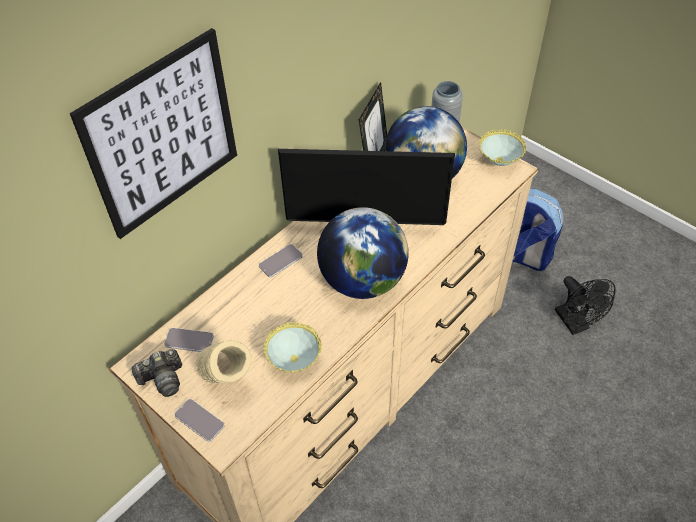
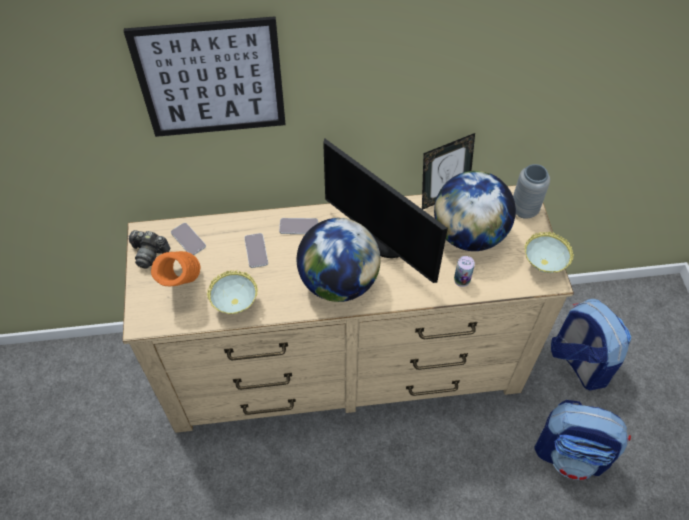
camera: 40 degrees right, 5 degrees up
(199, 420) = (143, 297): phone -> phone (256, 251)
(228, 383) = (183, 286): beige vase -> orange vase
(454, 212) = (462, 280): none -> can
(575, 324) = (571, 454): black fan -> backpack

